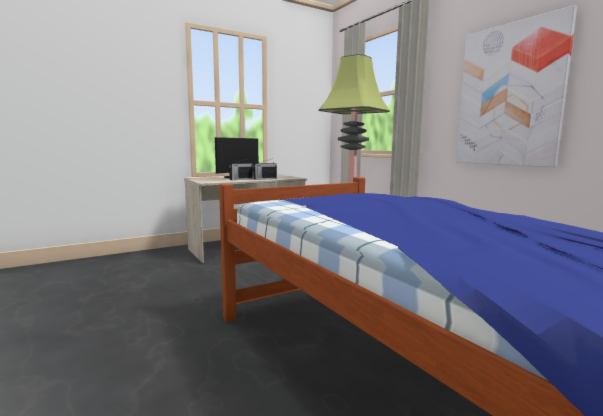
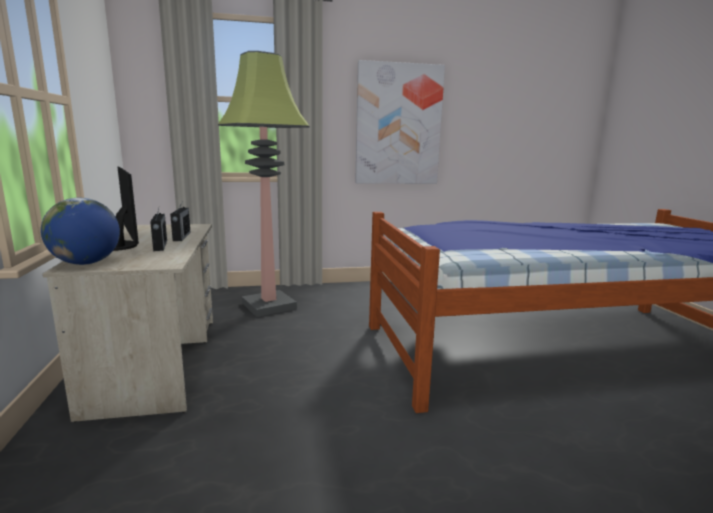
camera: 70 degrees left, 5 degrees up
(201, 178) = (86, 263): none -> globe

